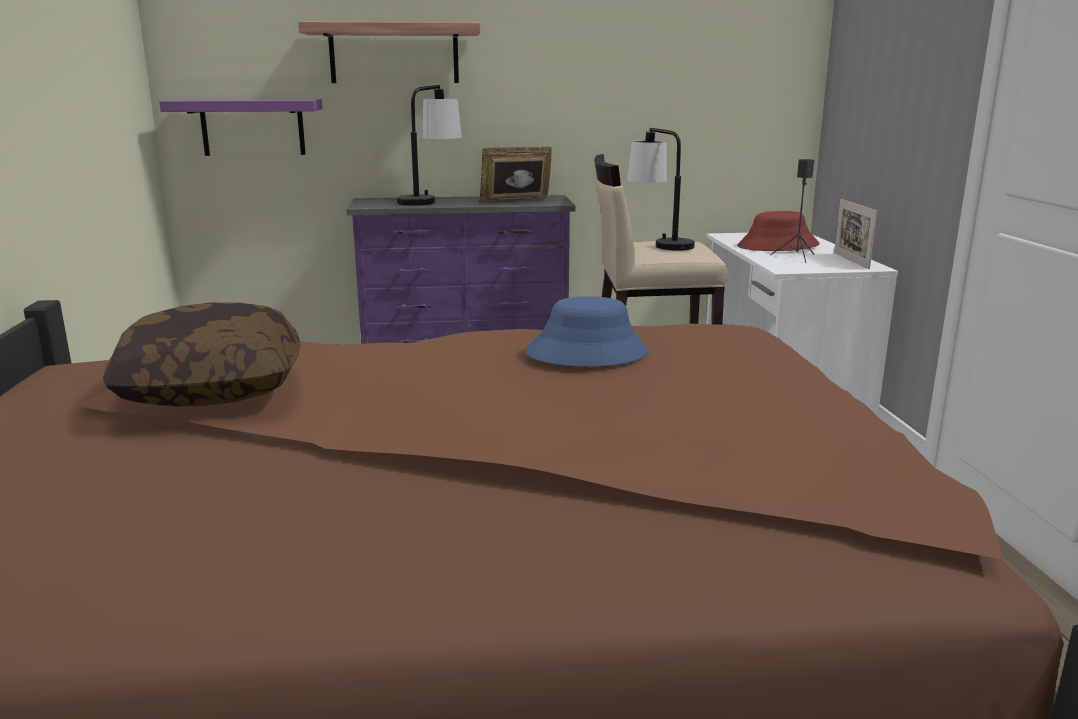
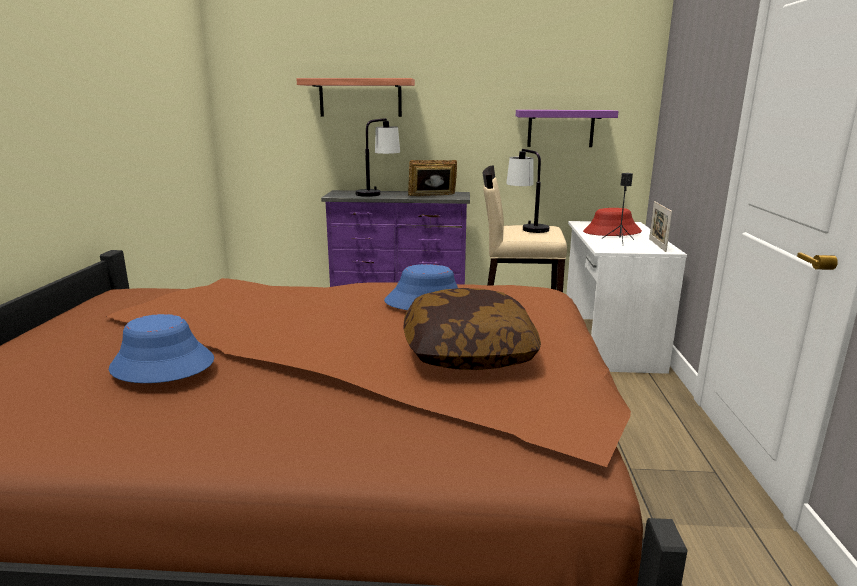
camera: 10 degrees right, 0 degrees up
(212, 388) = (185, 310): pillow -> pillow (468, 352)
(234, 474) = (162, 365): none -> blue hat
(253, 127) = (272, 143): purple shelf -> purple shelf (560, 128)

